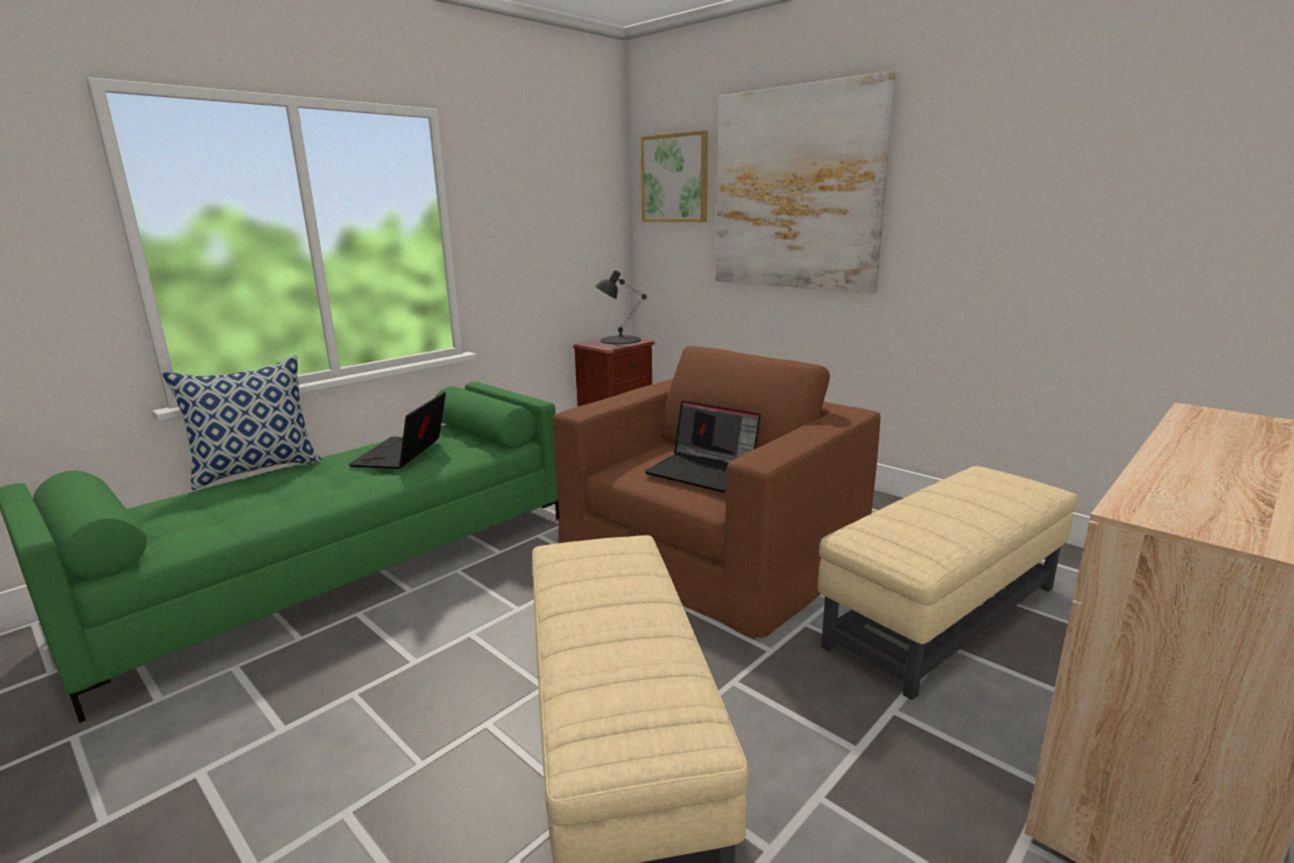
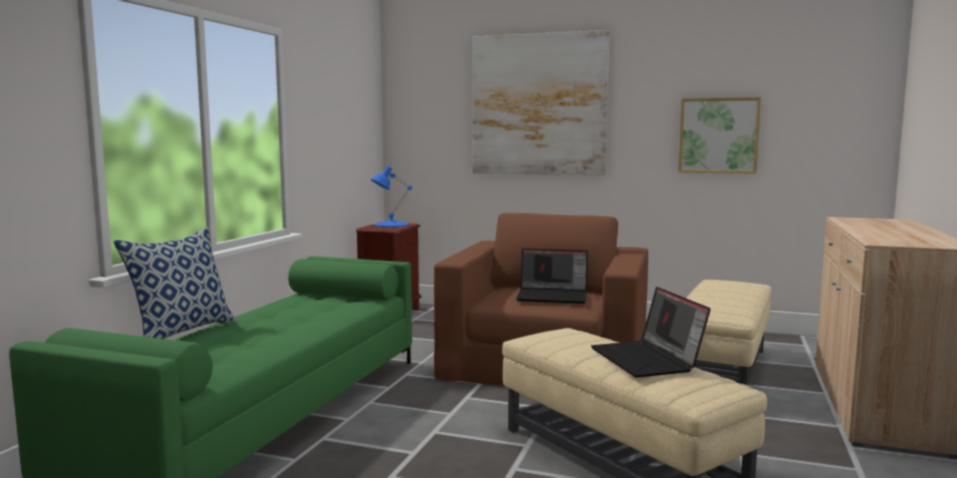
camera: 25 degrees left, 10 degrees down
(402, 454) = (304, 310): laptop -> laptop (648, 360)
(620, 340) = (390, 224): black table lamp -> blue table lamp
(675, 178) = (430, 95): picture -> picture (718, 135)

